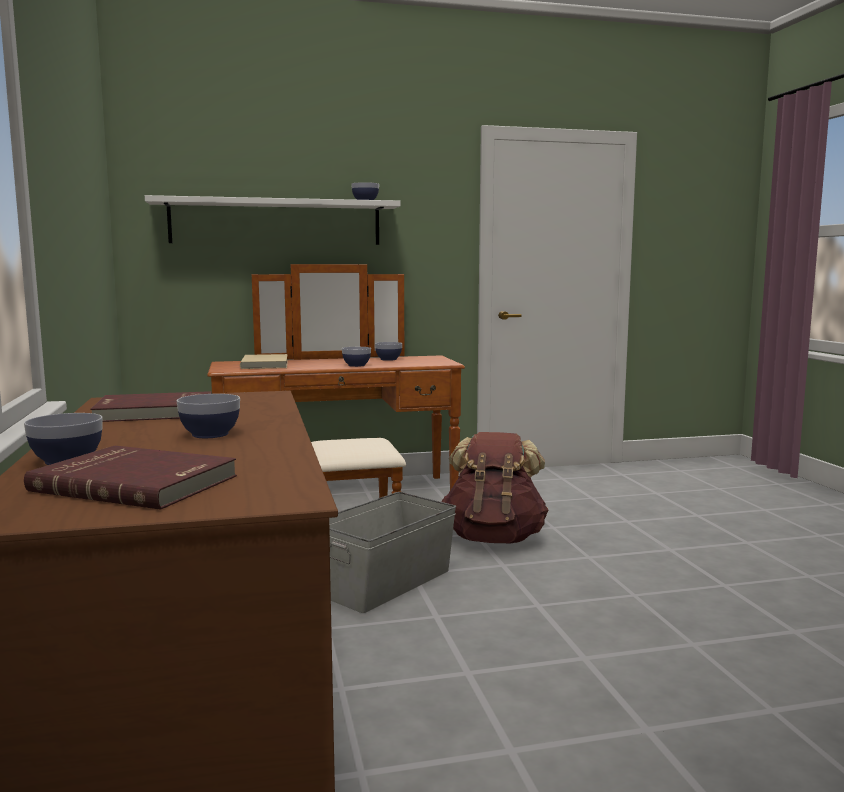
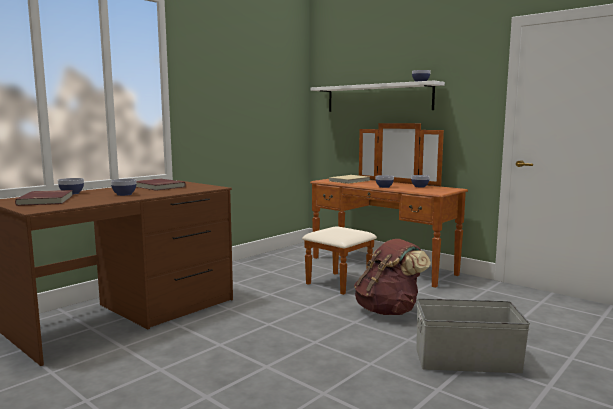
camera: 55 degrees right, 0 degrees up
(385, 582) = (290, 305): grey storage box -> grey storage box (466, 360)

